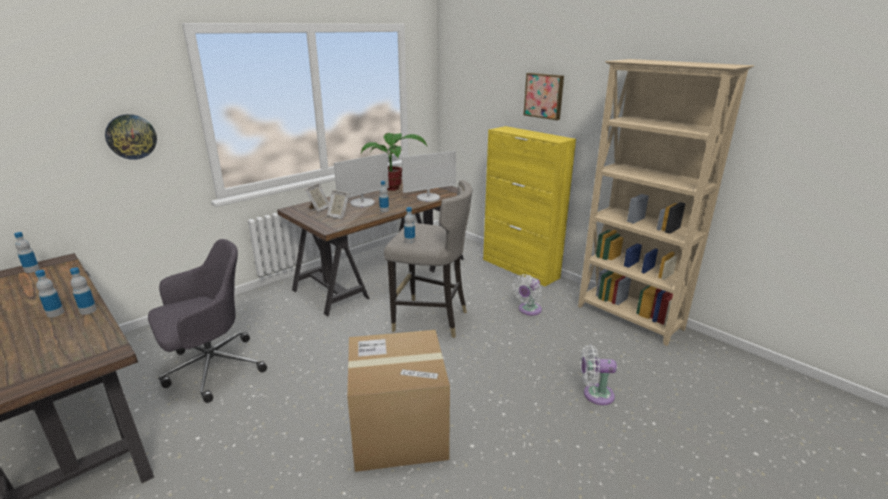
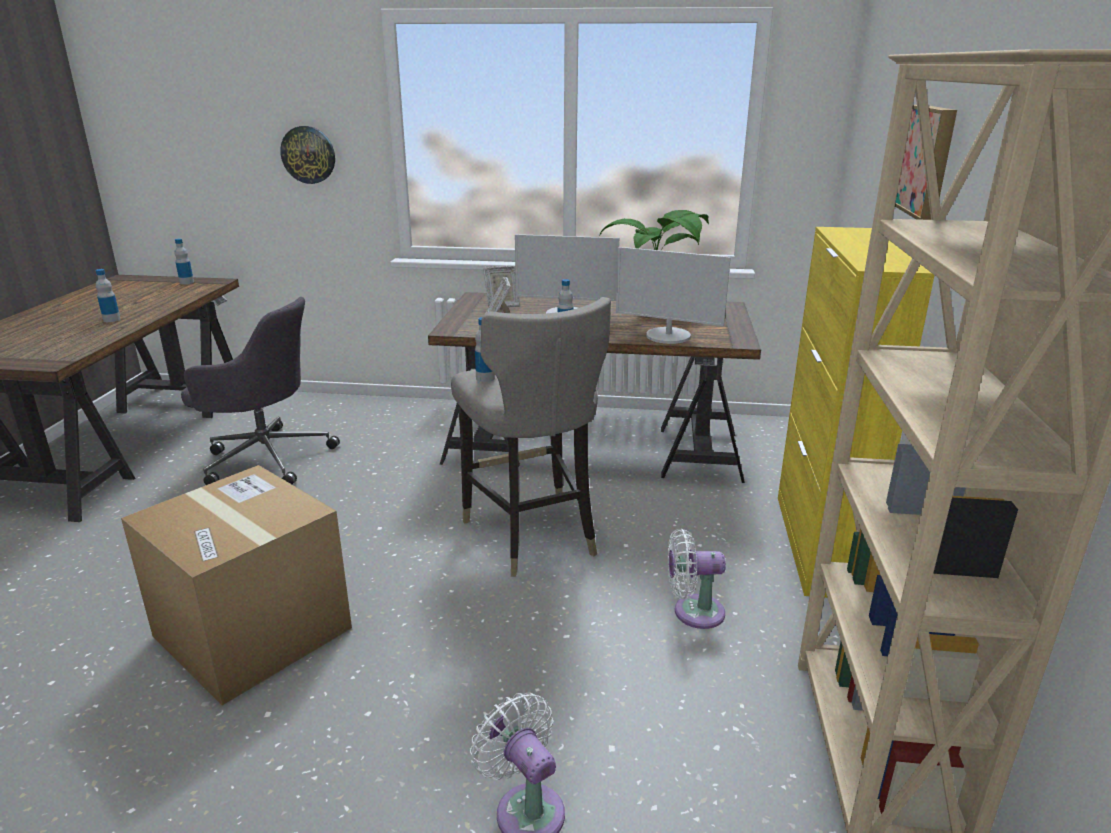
camera: 50 degrees right, 0 degrees up
(88, 310) = (126, 326): bottle -> none

